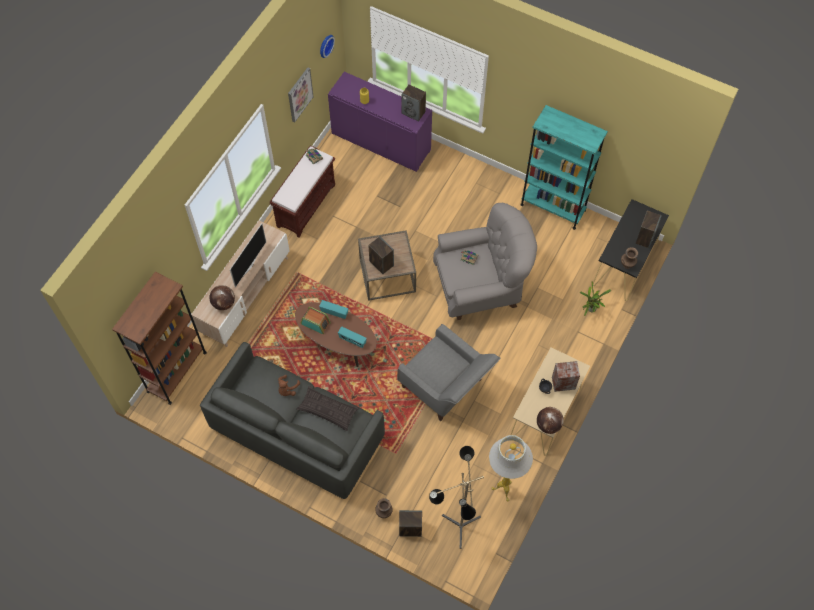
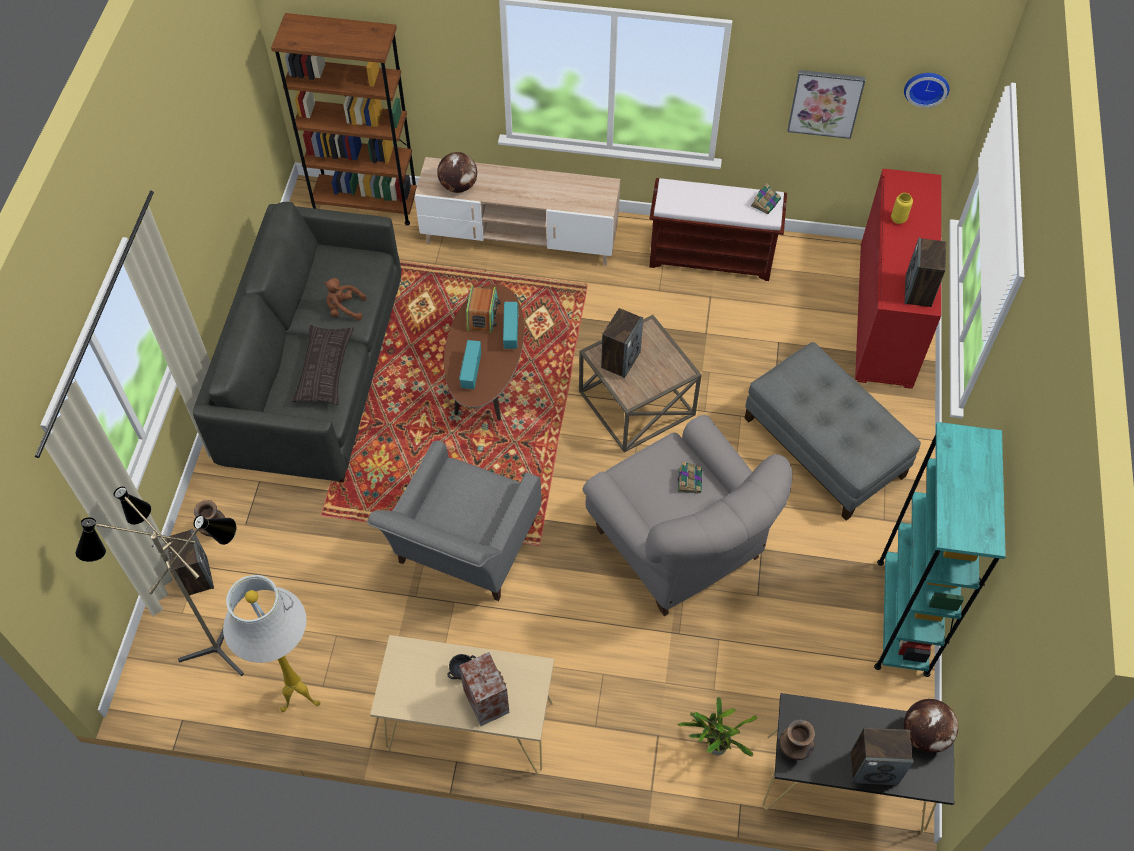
camera: 70 degrees right, 5 degrees down
(249, 266) = (534, 193): television -> none
(381, 142) = (885, 314): purple cabinet -> red cabinet
(449, 201) = (825, 446): none -> grey ottoman
(548, 425) = (392, 699): globe -> globe (925, 734)

